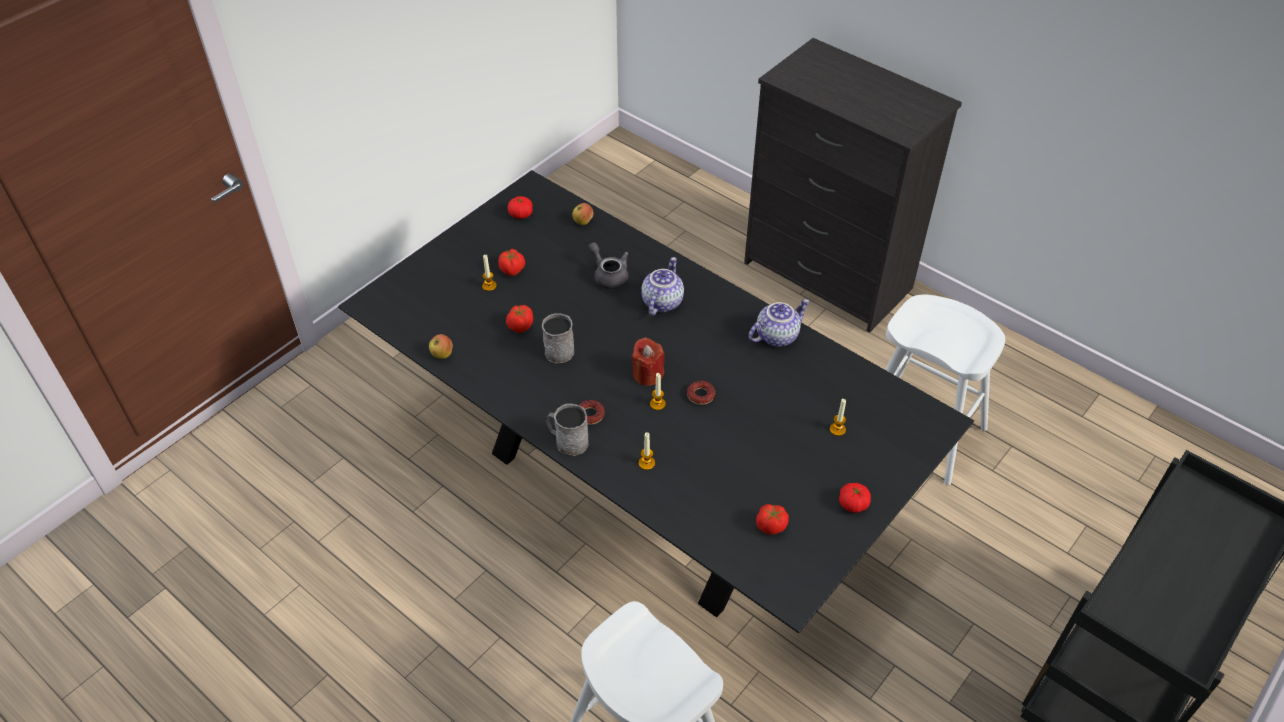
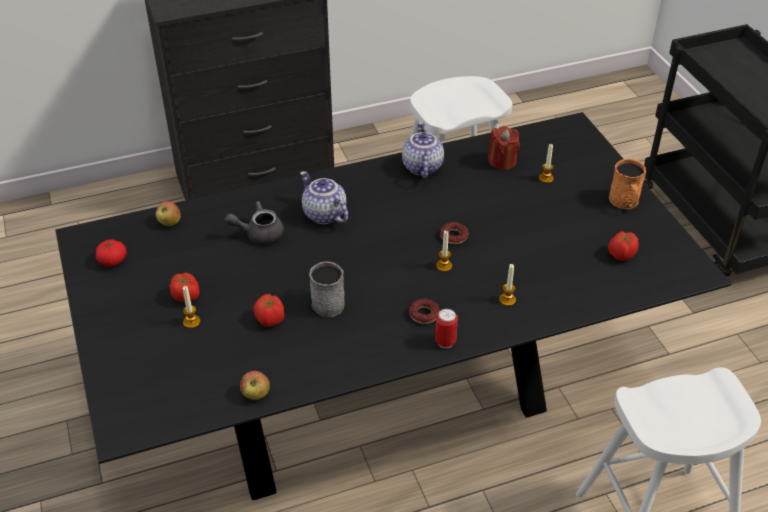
camera: 60 degrees left, 5 degrees down
(568, 441) = (445, 342): grey mug -> can
(647, 374) = (404, 258): red candle -> red candle (502, 161)
(853, 504) = (625, 202): tomato -> orange mug

